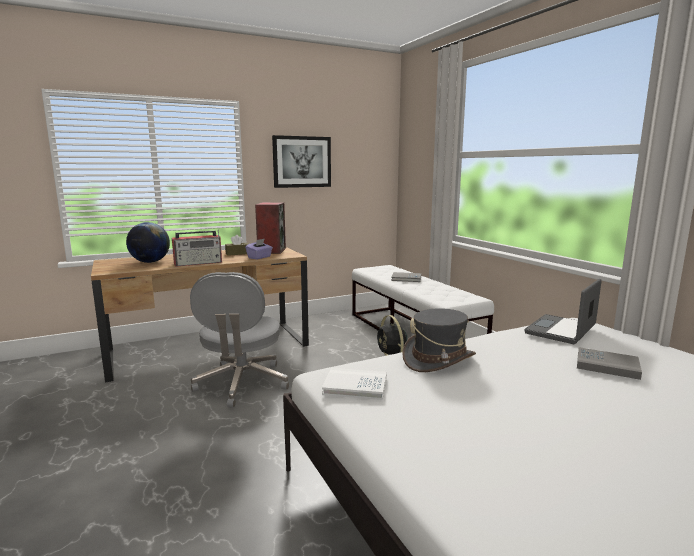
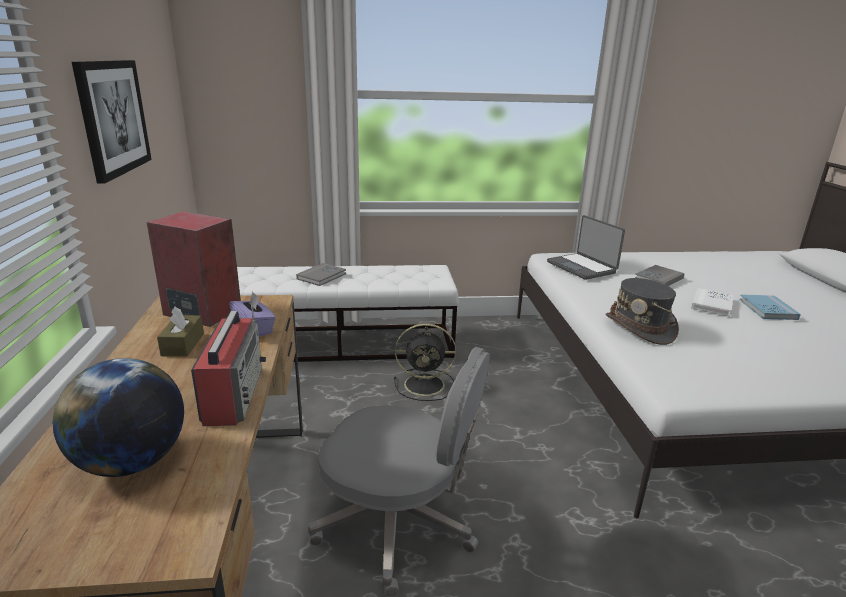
camera: 70 degrees left, 10 degrees up
(355, 386) = (705, 379): white book -> white book (712, 304)
(631, 437) = (767, 309): none -> blue book

